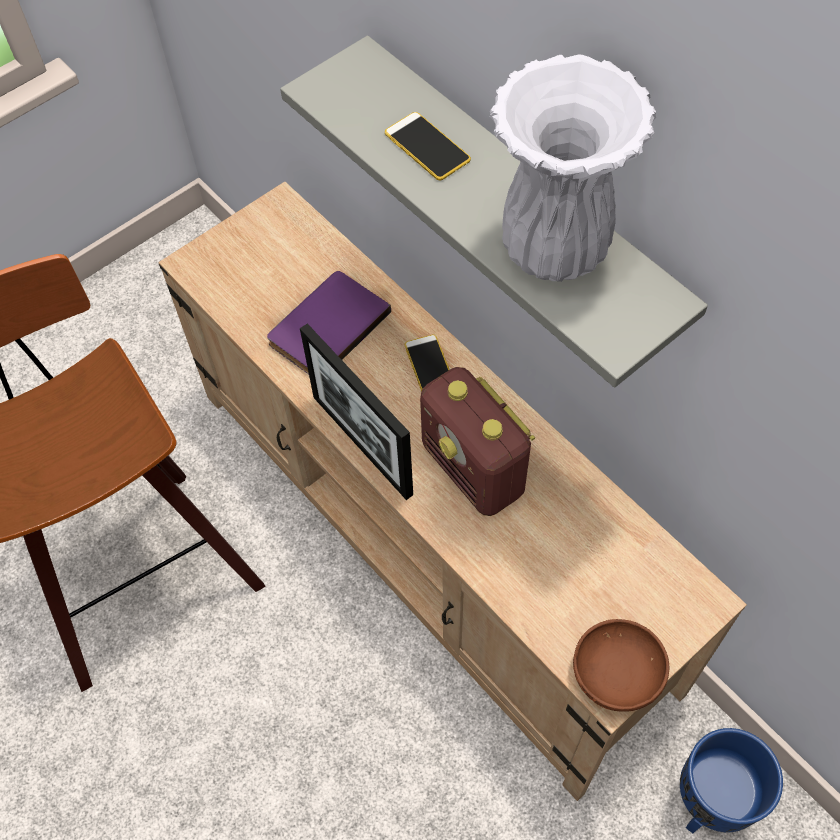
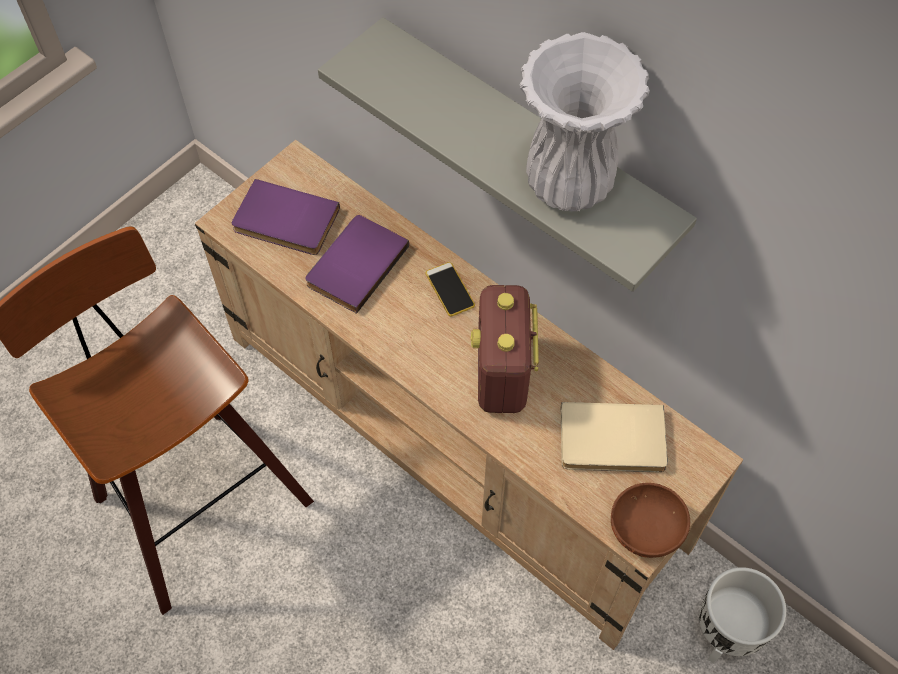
camera: 10 degrees left, 0 degrees up
(257, 271) = (285, 222): none -> purple book
(362, 445) = (402, 364): picture frame -> none
(427, 147) = (450, 109): phone -> none
(474, 470) = (502, 374): radio -> radio turned 45 degrees clockwise
(591, 565) = (612, 442): none -> beige book
(709, 799) = (723, 633): blue planter -> white planter

